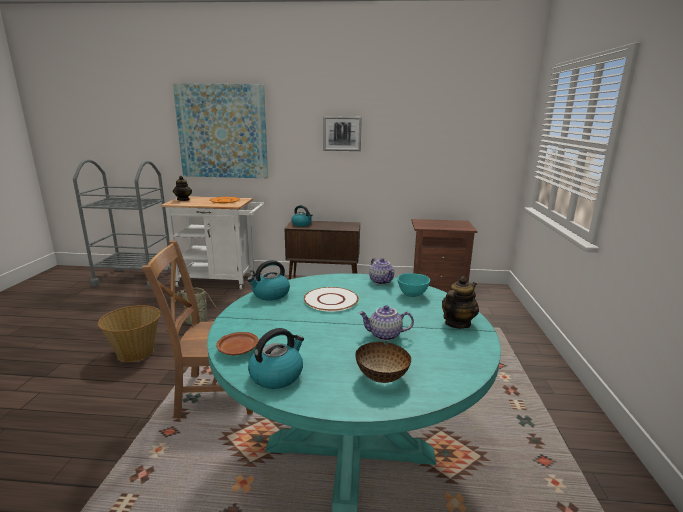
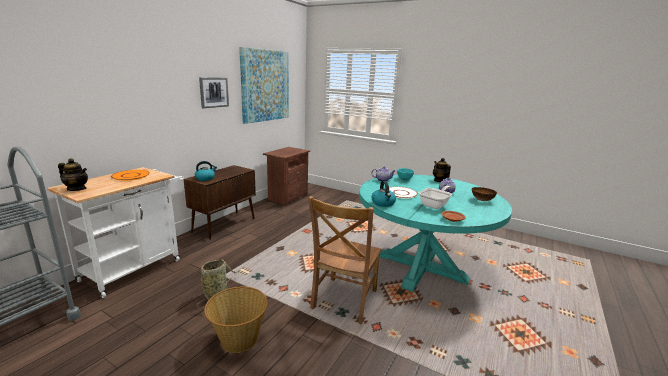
camera: 65 degrees left, 0 degrees up
(222, 132) = (98, 96): picture -> picture (265, 86)
(277, 375) = (478, 215): kettle -> none
(299, 330) = (435, 205): none -> frying pan

